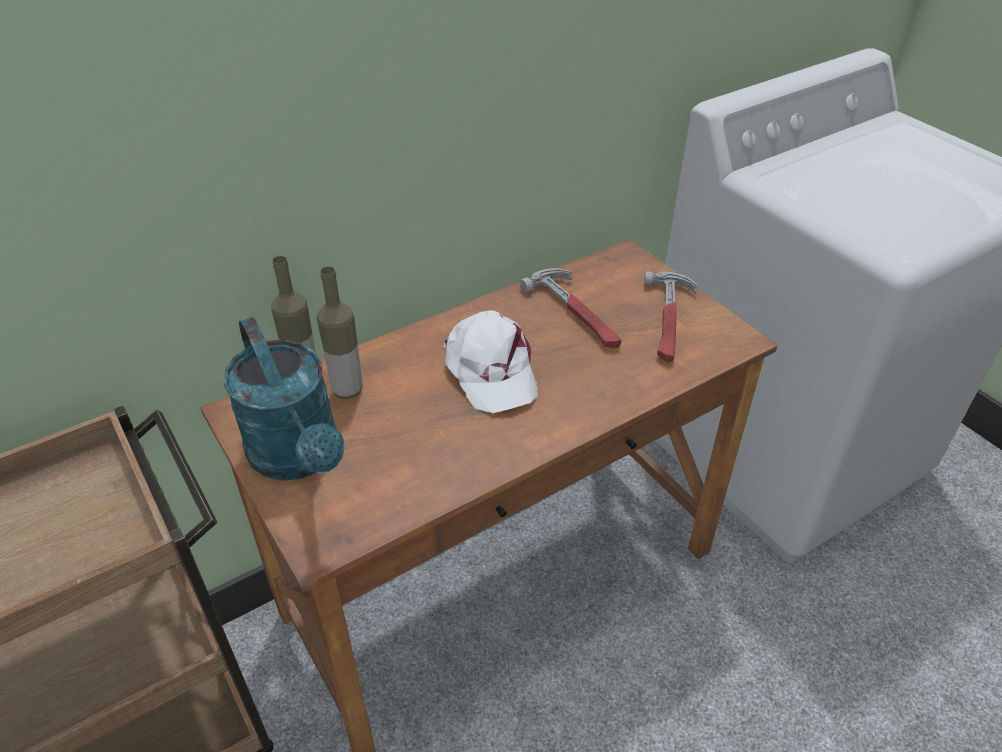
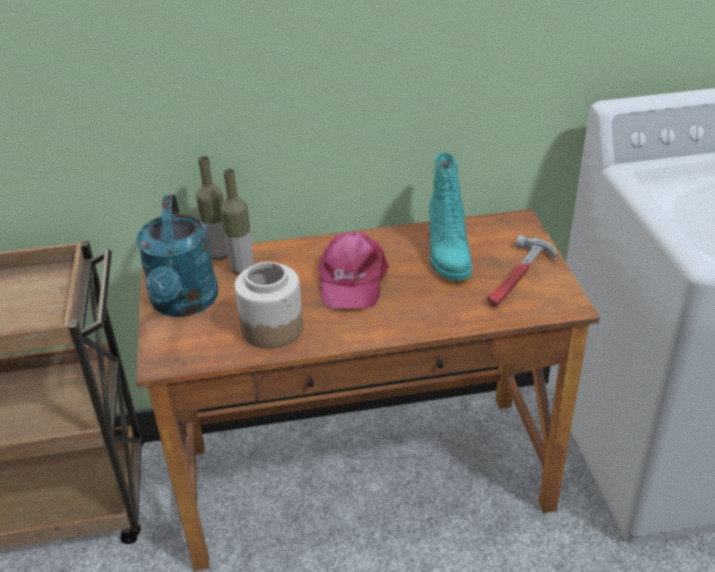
camera: 25 degrees right, 5 degrees down
(435, 457) = (272, 327): none -> jar
(490, 370) = (351, 280): white cap -> pink cap
(577, 313) = (446, 255): hammer -> turquoise boot

